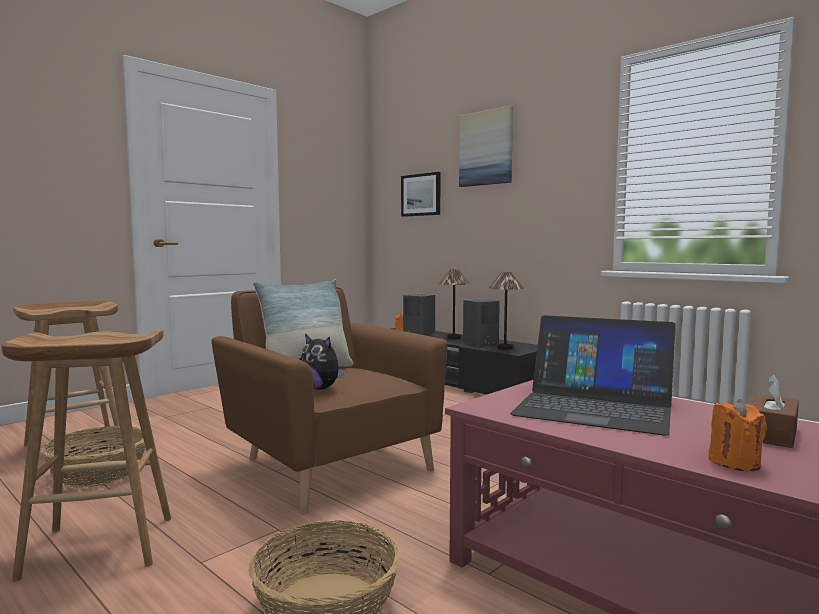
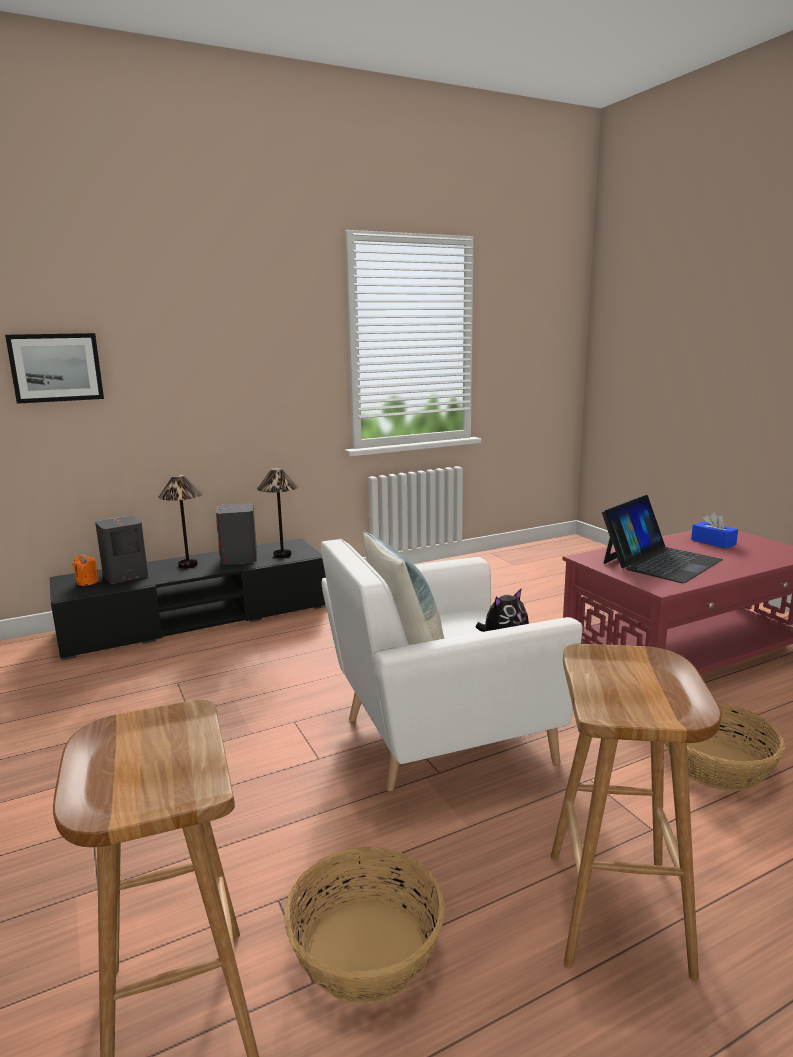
camera: 70 degrees left, 10 degrees up
(329, 464) = (438, 735): brown armchair -> white armchair
(486, 148) = (179, 306): picture -> none
(734, 463) = (763, 559): orange candle -> none
(772, 434) = (713, 542): brown tissue box -> blue tissue box

